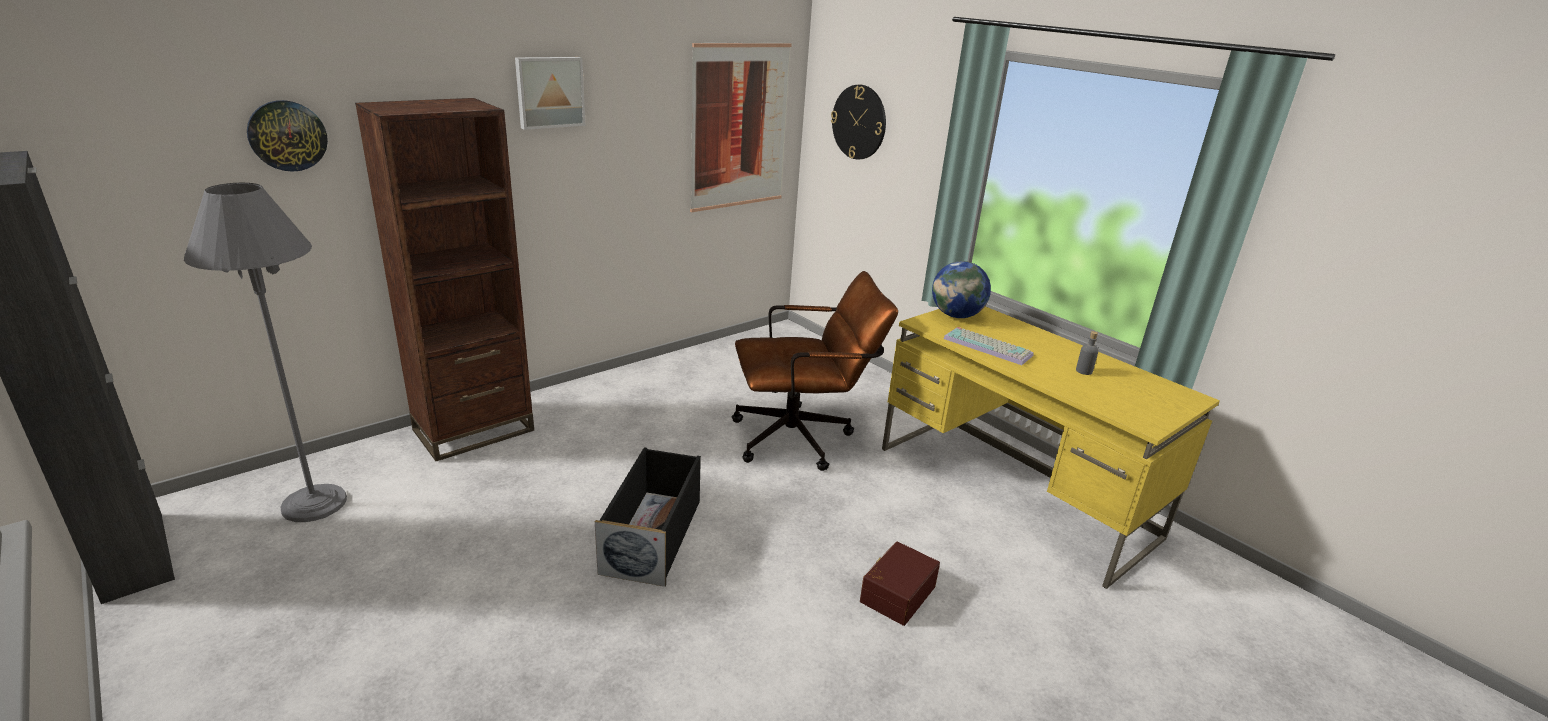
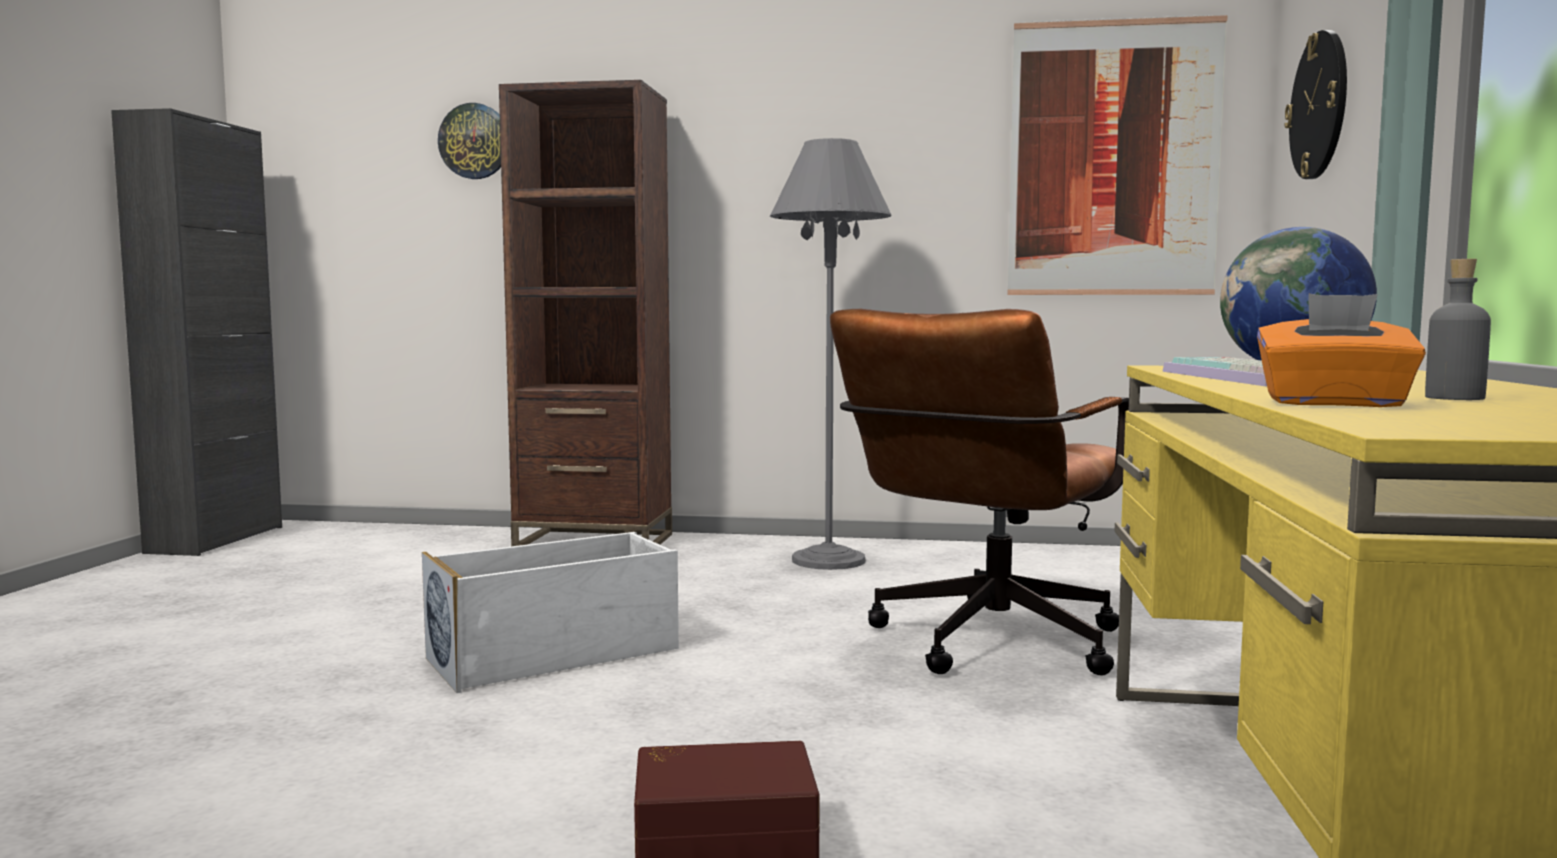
camera: 50 degrees right, 20 degrees down
(314, 504) = (367, 547): grey floor lamp -> grey floor lamp (828, 560)
(549, 92) = (775, 97): picture -> none
(653, 535) = (556, 654): black storage box -> white storage box
(802, 438) = (984, 647): brown office chair -> brown office chair turned 90 degrees clockwise
(1084, 393) = (1334, 403): none -> orange tissue box

